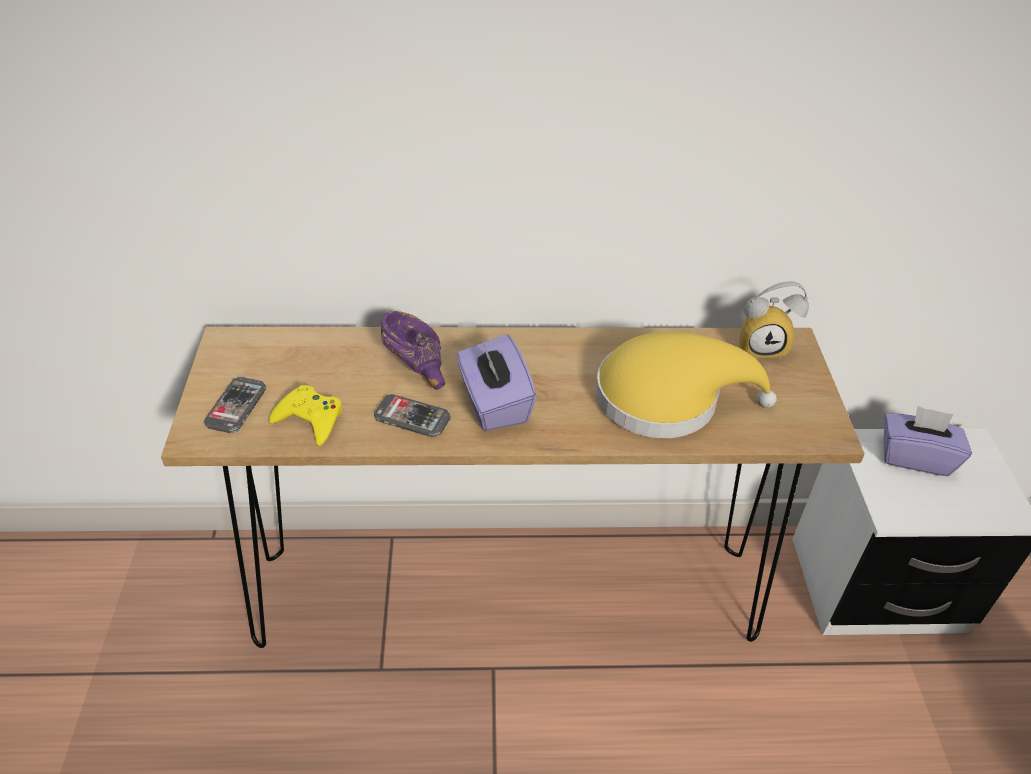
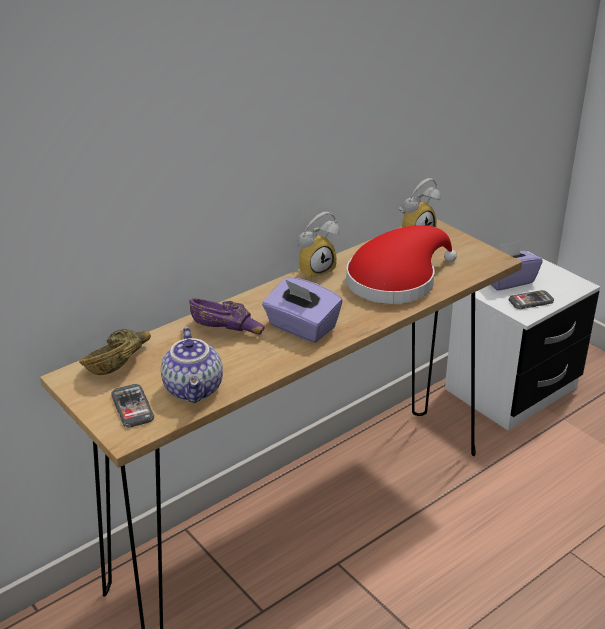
camera: 35 degrees left, 10 degrees down
(282, 348) = (118, 362): none -> brown bowl
(310, 419) = (195, 389): yellow game controller -> teapot
(412, 417) = (261, 357): phone -> phone (531, 301)
(591, 337) = (315, 270): none -> alarm clock
(667, 398) = (396, 281): yellow hat -> red hat

